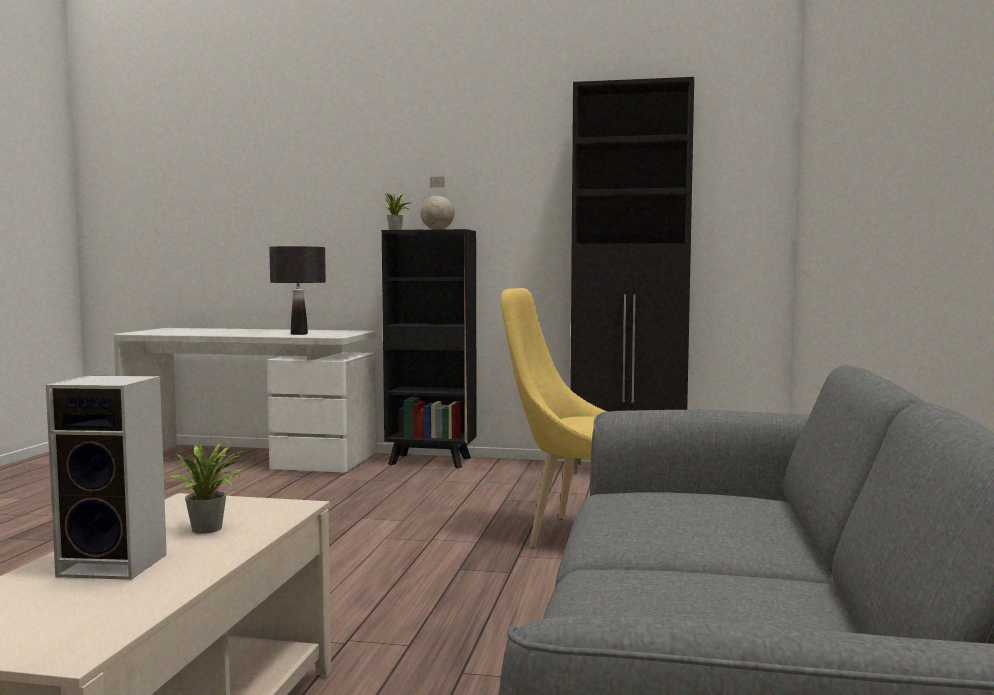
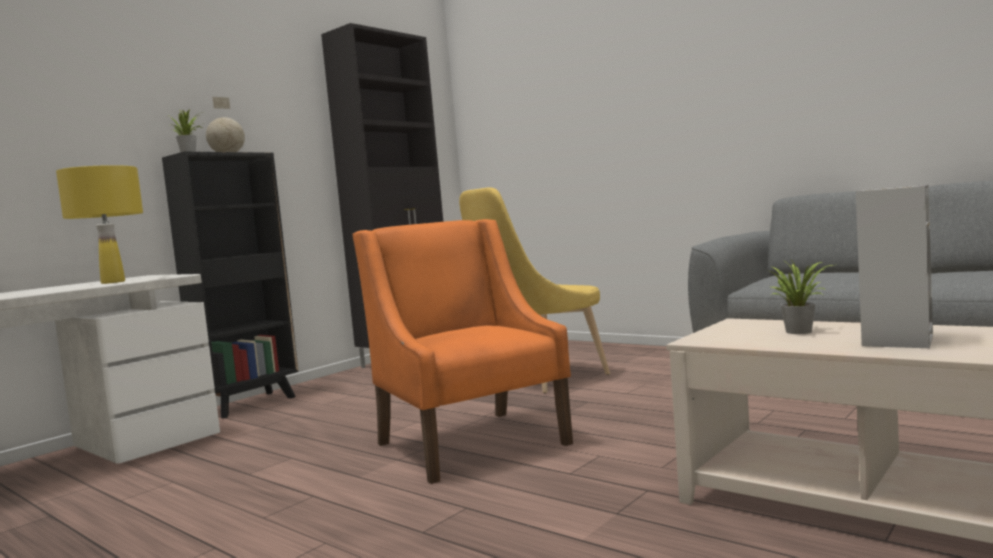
camera: 60 degrees left, 0 degrees up
(299, 334) = (113, 282): black table lamp -> yellow table lamp
(344, 550) = (471, 443): none -> orange armchair

